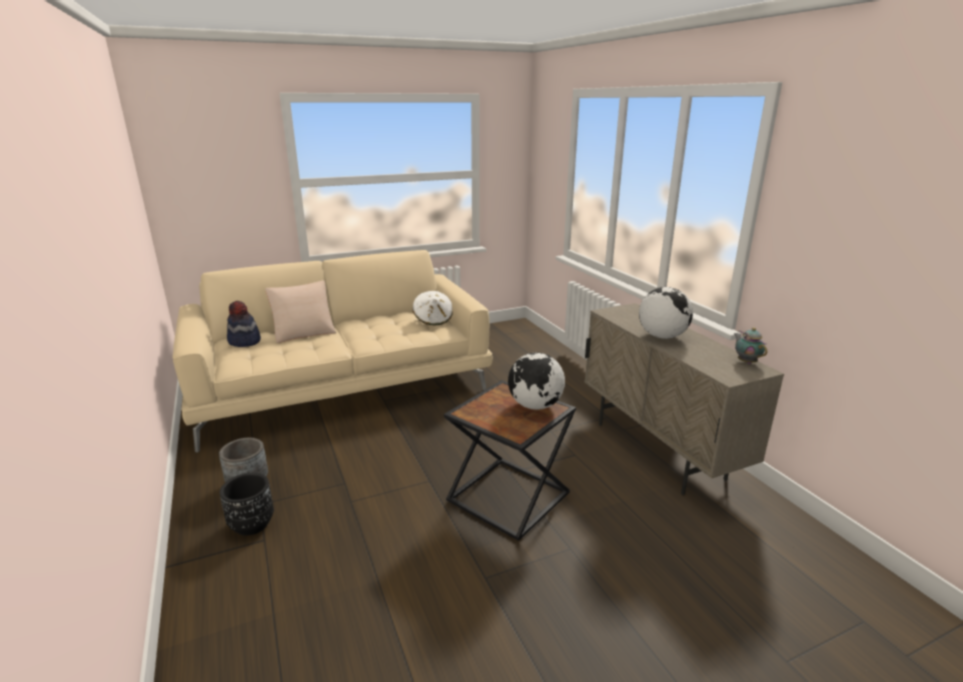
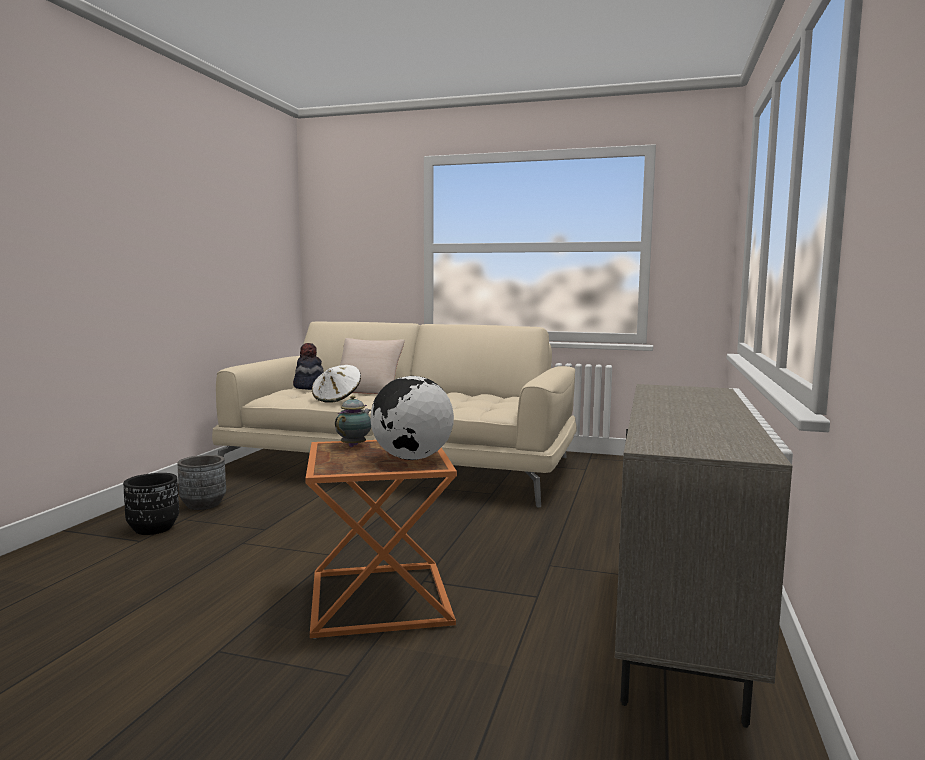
camera: 40 degrees right, 15 degrees down
(433, 319) = (504, 402): white hat -> white hat (337, 399)
(510, 497) = (382, 600): black side table -> orange side table
(662, 336) = (672, 408): globe -> none
(746, 362) = (747, 444): teapot -> teapot (355, 445)

